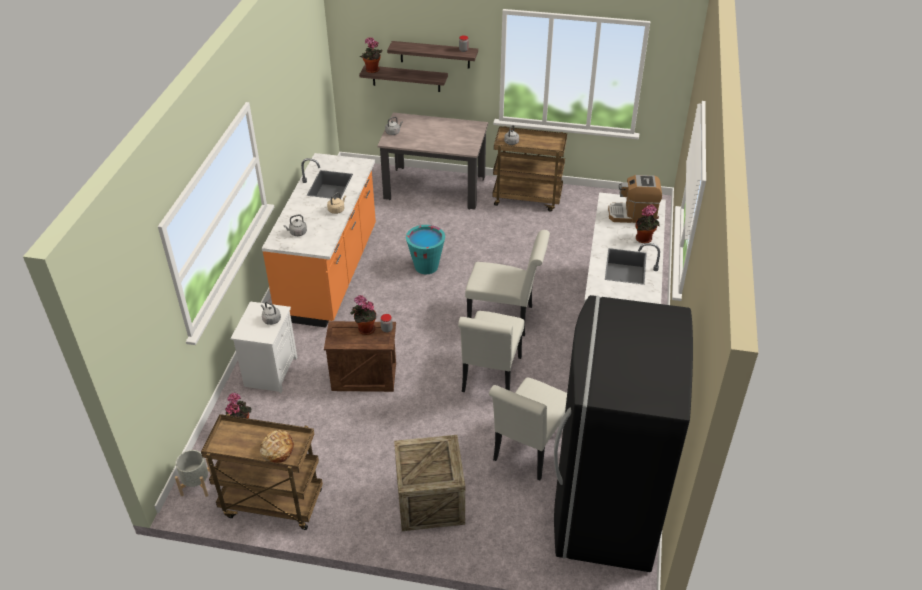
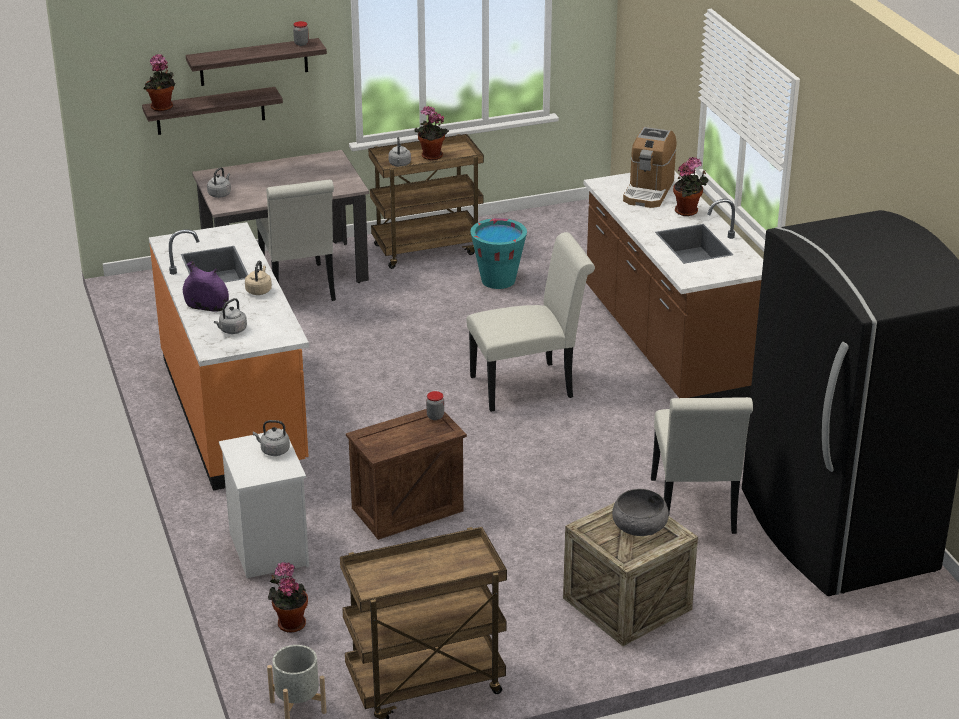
camera: 30 degrees left, 10 degrees down
(277, 450) = (454, 568): bread -> none
(299, 211) = (207, 307): none -> purple vase
(365, 330) = (406, 426): potted plant -> potted plant (430, 157)
(426, 266) = (366, 363): turquoise bucket -> turquoise bucket (498, 280)
(437, 460) = (639, 524): none -> grey bowl
(490, 378) = (574, 454): white chair -> white chair (299, 290)
(633, 215) = (648, 191): coffee machine -> coffee machine turned 45 degrees counterclockwise

